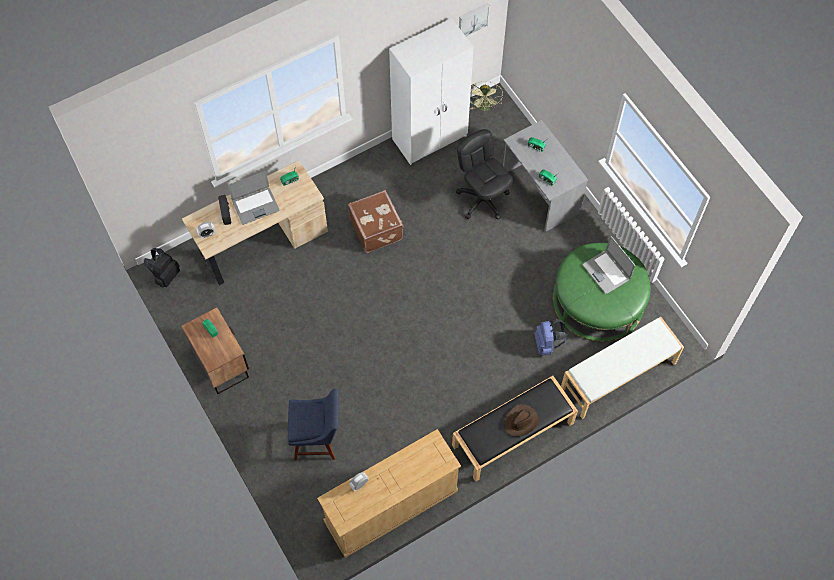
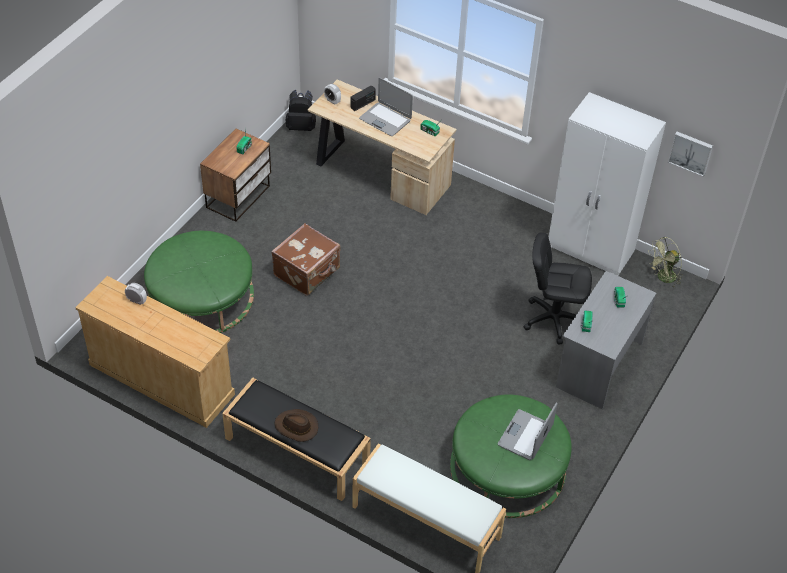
camera: 60 degrees right, 15 degrees down
(318, 439) = (201, 296): blue chair -> green ottoman
(377, 229) = (456, 249): brown suitcase -> brown suitcase (308, 272)
(482, 199) = (553, 319): black office chair -> black office chair turned 105 degrees counterclockwise
(547, 344) = (421, 440): blue backpack -> none

